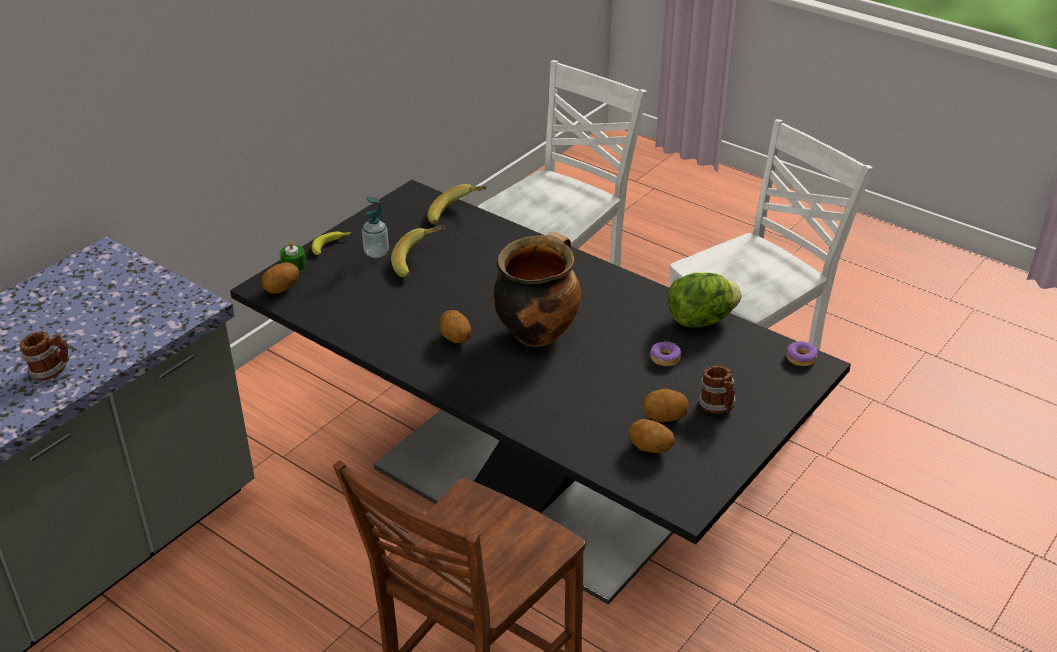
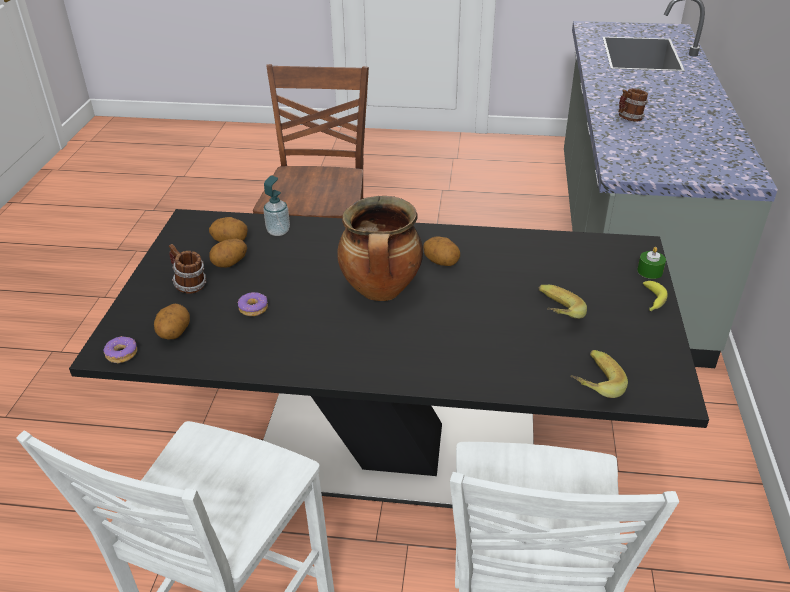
camera: 150 degrees right, 0 degrees up
(282, 289) = (624, 250): potato -> potato (174, 333)
(376, 253) = (603, 309): soap dispenser -> soap dispenser (278, 231)
(700, 320) = (237, 358): lettuce -> none

